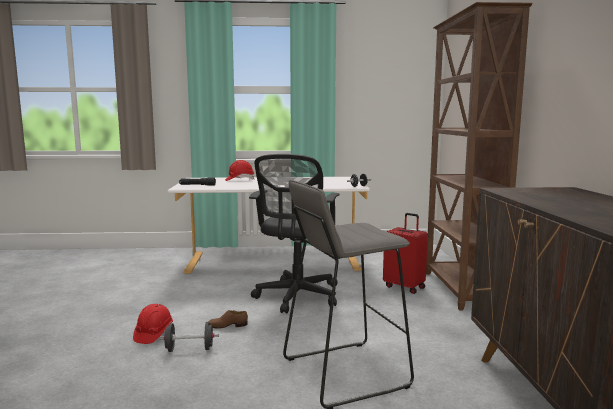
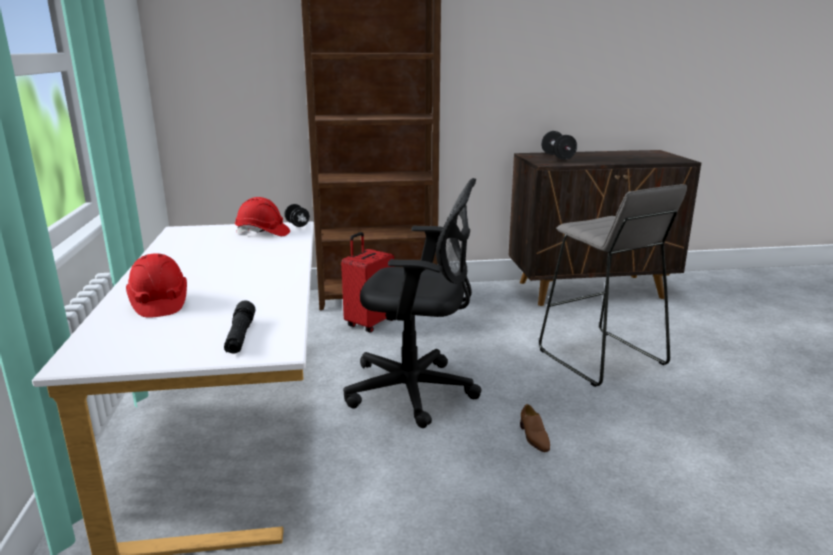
camera: 95 degrees left, 10 degrees up
(153, 334) = (593, 502): red hard hat -> red hard hat (263, 233)
(189, 349) = (616, 456): black dumbbell -> black dumbbell (557, 157)

